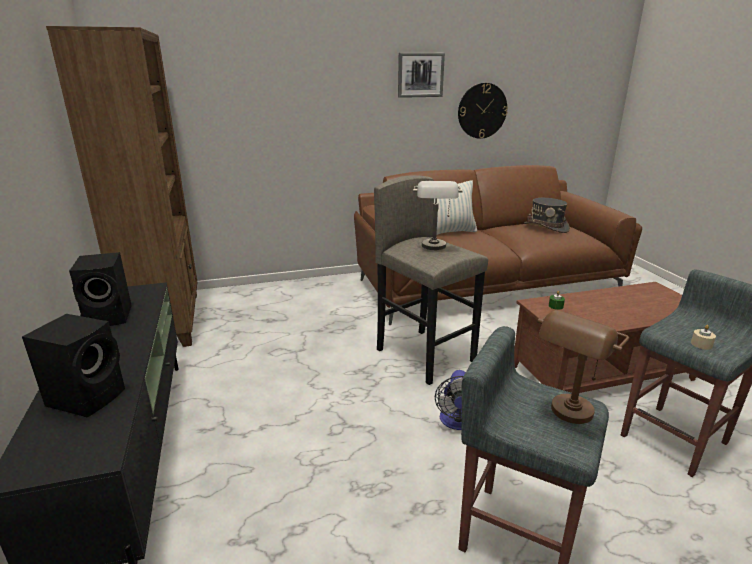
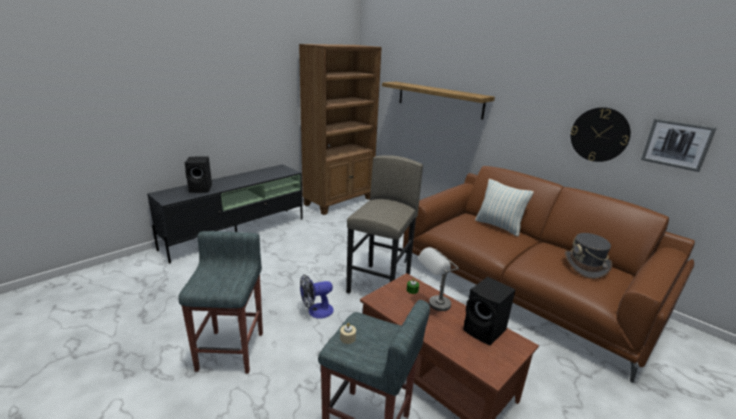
camera: 60 degrees right, 0 degrees up
(111, 317) = (260, 174): black speaker -> black speaker (485, 331)
(286, 108) = (439, 99): none -> shelf
(420, 75) = (540, 90): picture -> picture (677, 144)
(435, 249) = (379, 209): grey table lamp -> grey table lamp (433, 306)
(567, 418) = (220, 284): brown table lamp -> none

